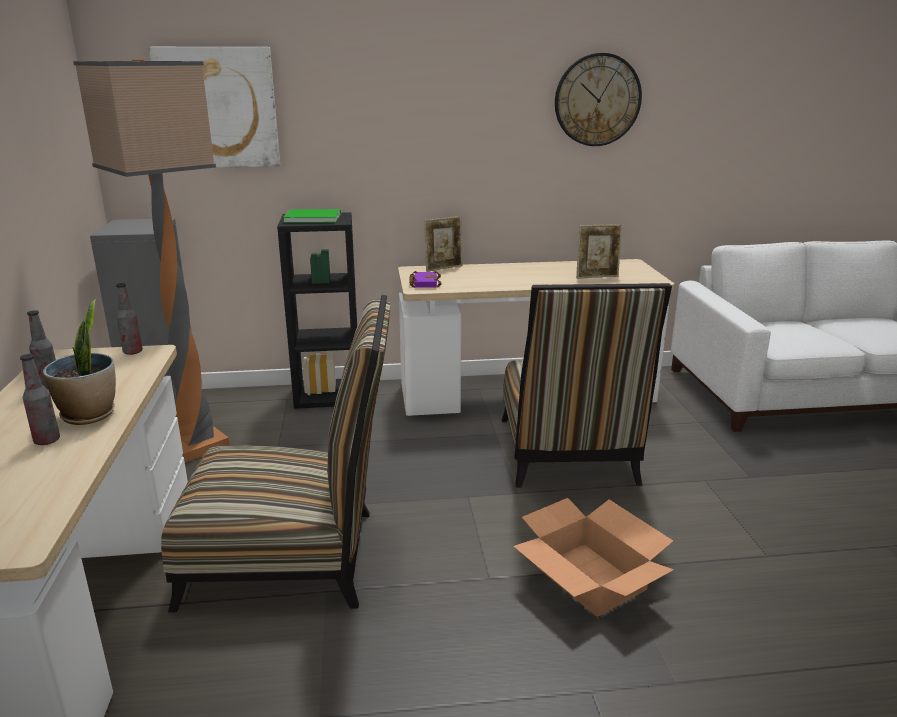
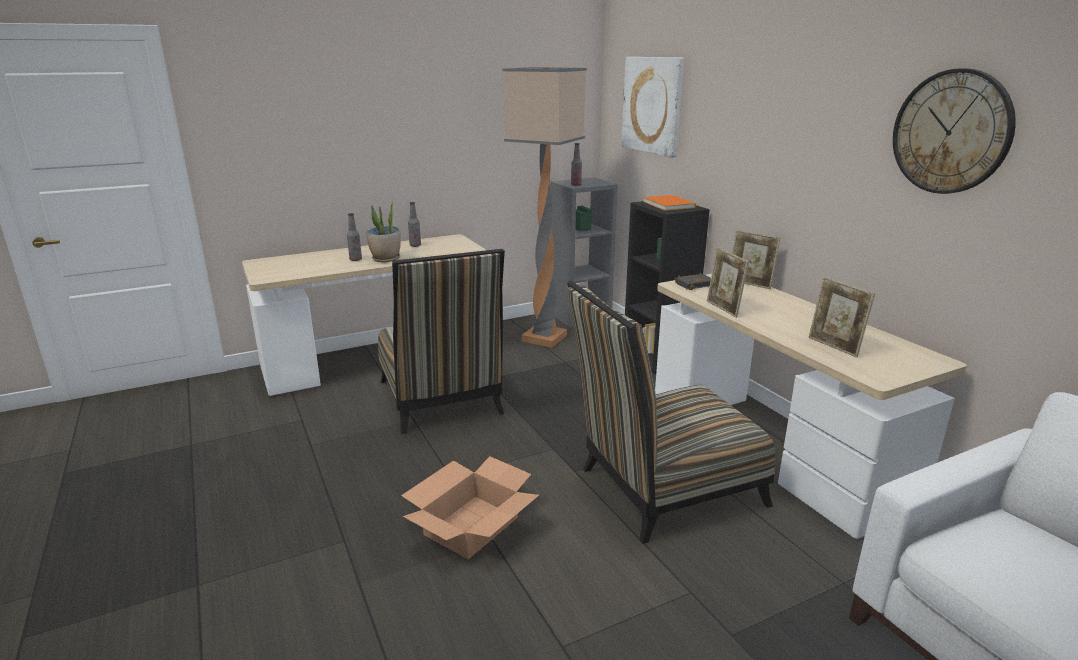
camera: 70 degrees right, 0 degrees up
(133, 352) = (470, 247): bottle -> bottle (576, 185)
(311, 218) = (669, 204): green book -> orange book
(424, 283) = (695, 284): purple book -> black book
(496, 287) = (723, 309): none -> picture frame

